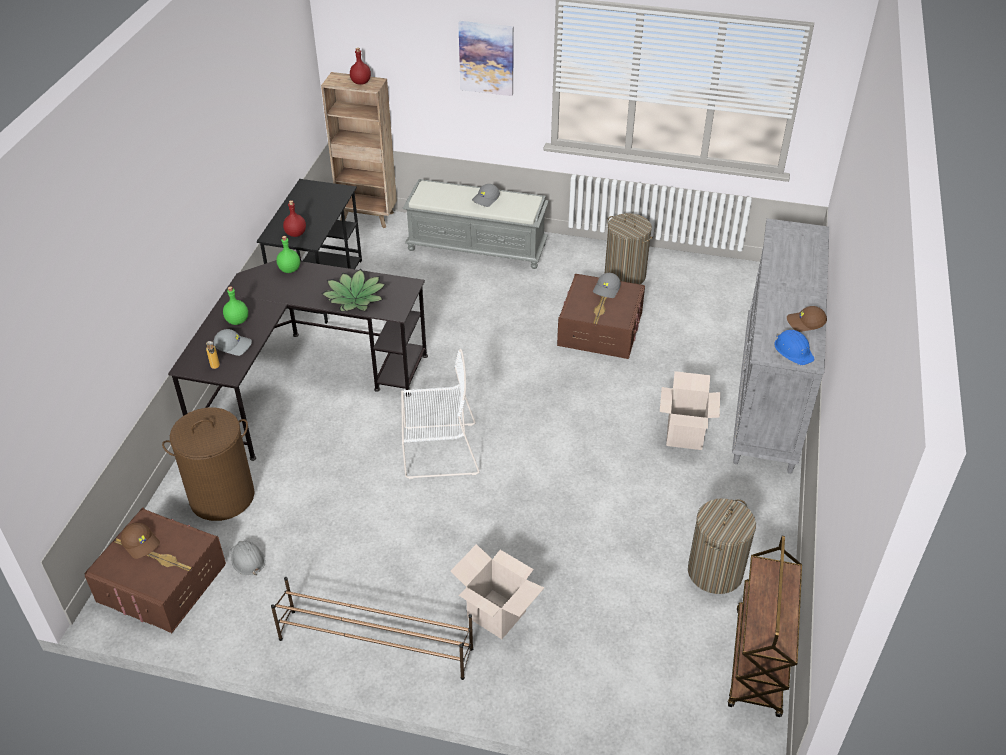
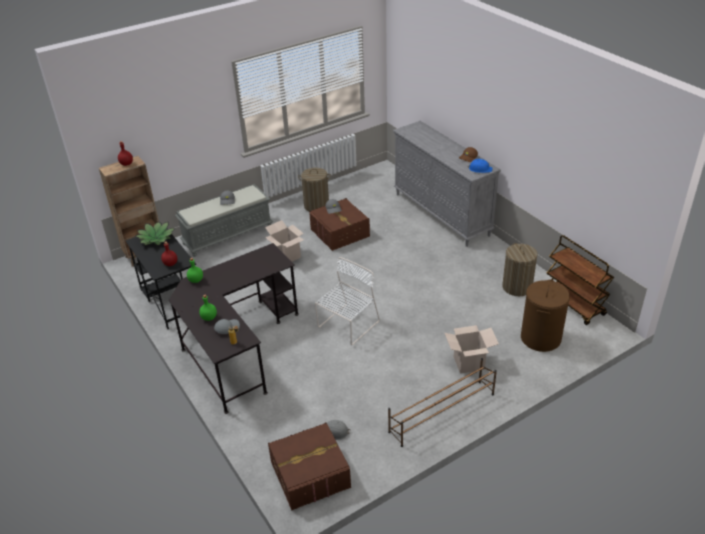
camera: 45 degrees left, 5 degrees down
(141, 543) = (294, 455): brown cap -> none
(222, 496) = (277, 419): brown laundry basket -> brown laundry basket (540, 338)
(355, 298) = (253, 270): potted plant -> potted plant (156, 238)
(486, 58) = (198, 115): picture -> none
(684, 434) = (434, 249): cardboard box -> cardboard box (286, 256)

